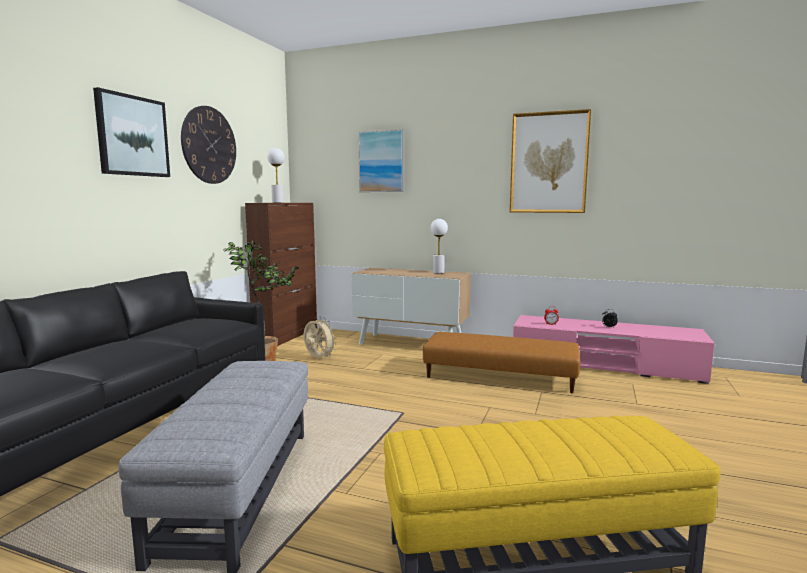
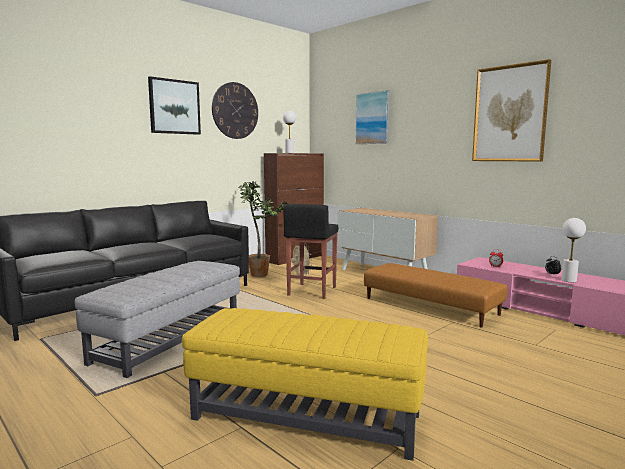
camera: 25 degrees right, 0 degrees up
(354, 378) = (311, 291): none -> black stool
(438, 272) = (408, 213): white table lamp -> white table lamp (568, 280)

